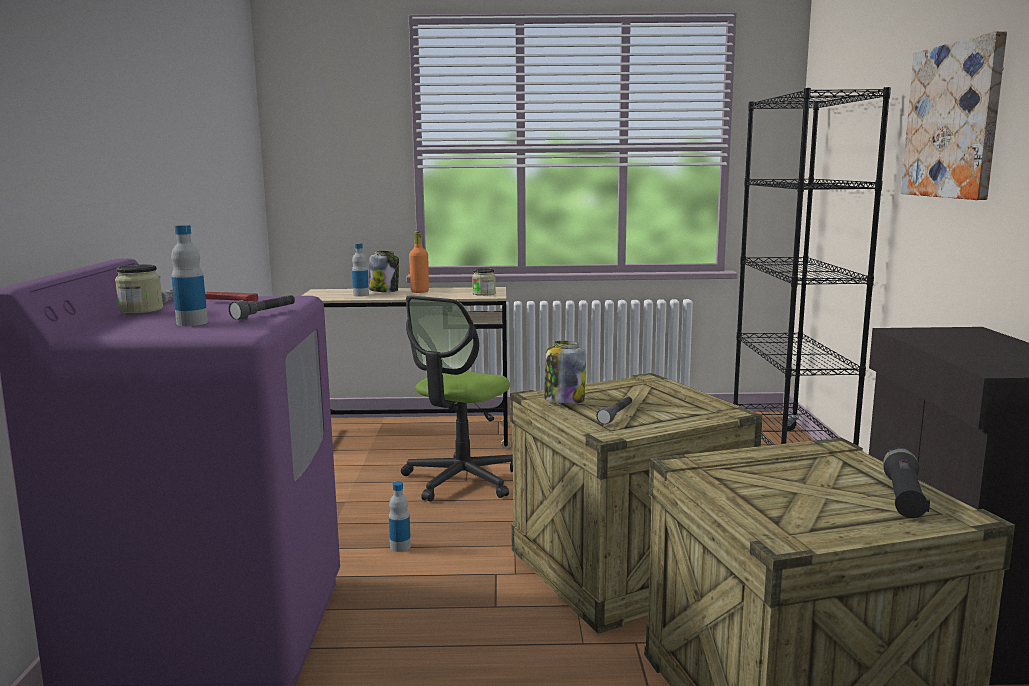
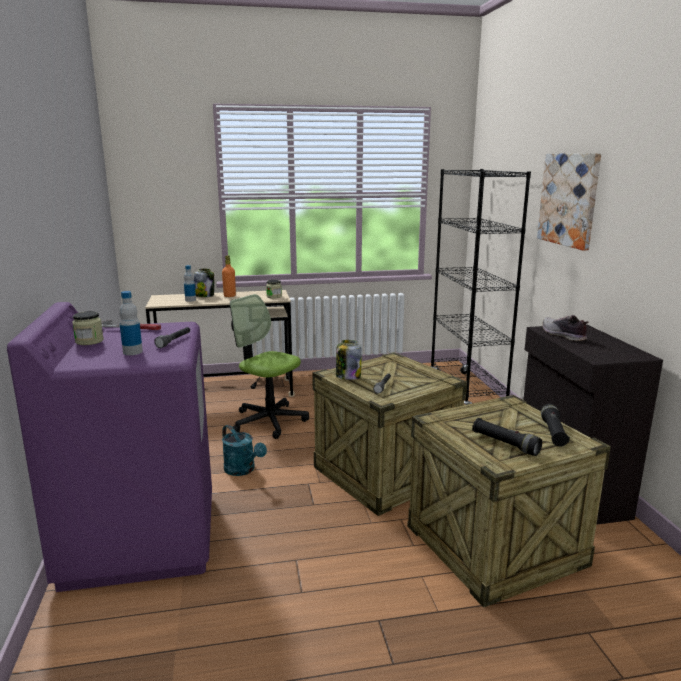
camera: 10 degrees left, 5 degrees up
(400, 547) = (243, 470): bottle -> turquoise watering can
(461, 480) = (269, 421): office chair -> office chair turned 105 degrees clockwise
(806, 508) = (505, 444): none -> black flashlight
(936, 339) = (563, 335): none -> shoe

